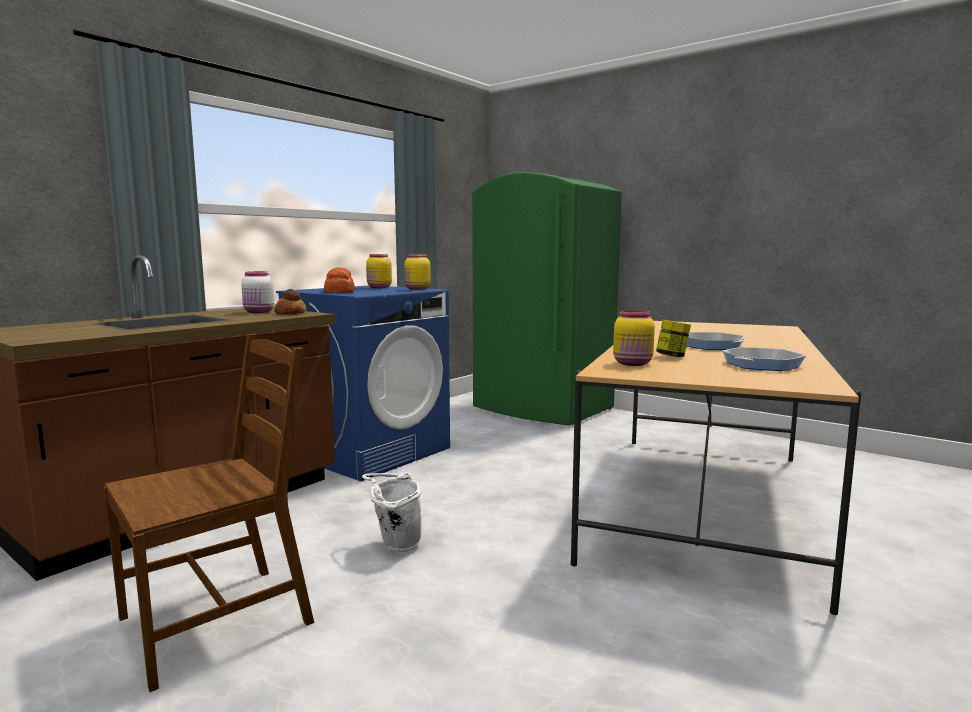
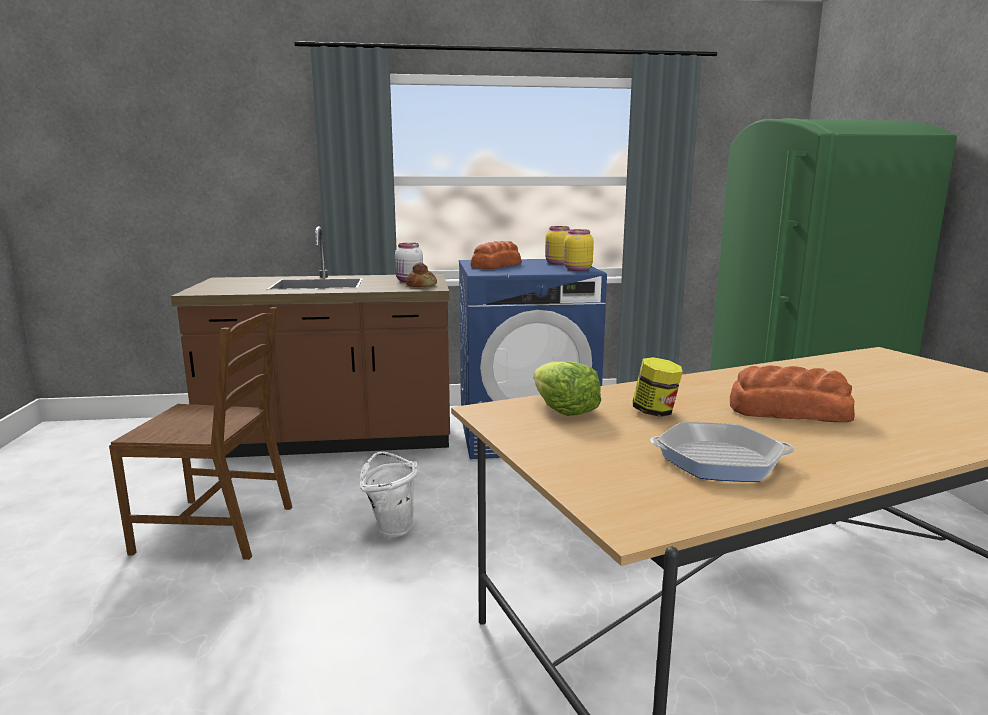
camera: 45 degrees right, 5 degrees up
(633, 364) = (563, 409): yellow jar -> lettuce
(712, 346) = (787, 411): frying pan -> bread

